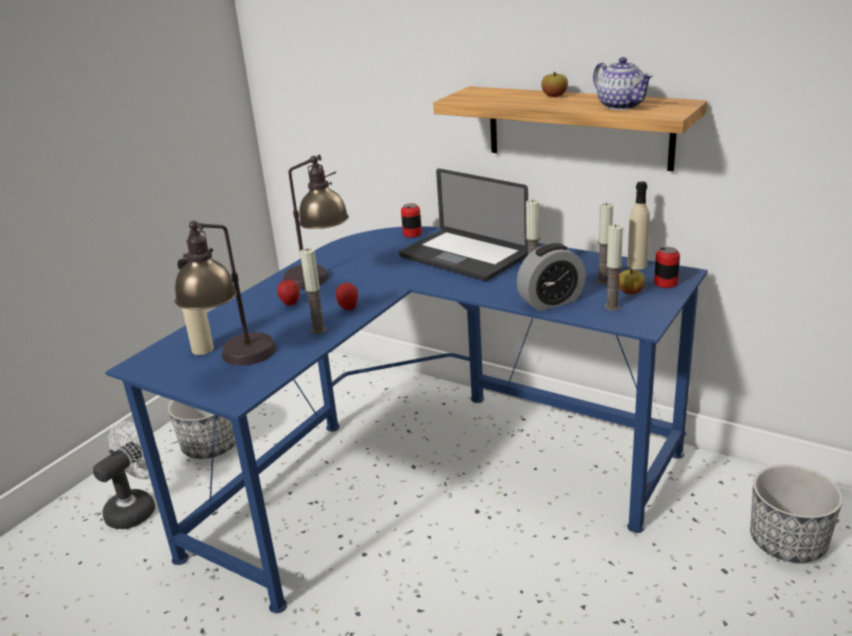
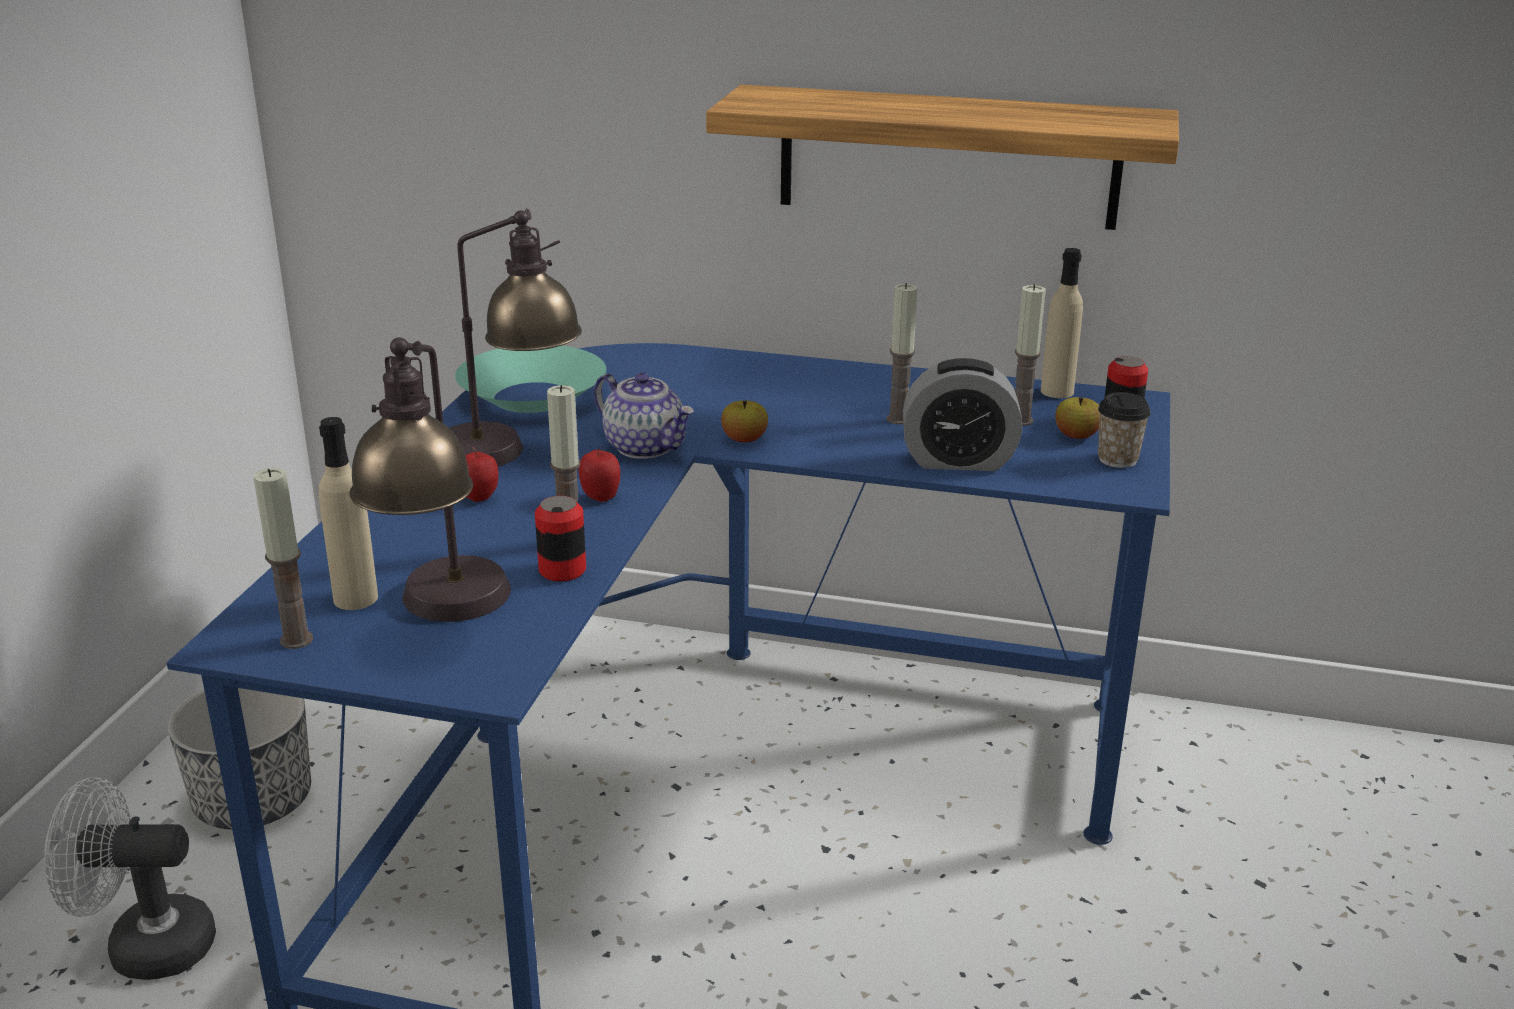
camera: 20 degrees left, 0 degrees up
(137, 508) = (145, 946): white fan -> white fan turned 105 degrees counterclockwise
(350, 252) = (533, 397): none -> turquoise bowl
(412, 234) = (630, 358): can -> can (562, 570)
(462, 257) = (752, 394): laptop -> none
(551, 302) = (958, 461): alarm clock -> alarm clock turned 45 degrees clockwise
(554, 96) = (919, 102): apple -> apple (744, 440)
(612, 307) = (1063, 462): candle -> candle (296, 640)
(622, 106) = (1053, 118): teapot -> teapot (646, 447)
(645, 308) = (1117, 459): none -> cup
(788, 542) = (1331, 823): planter -> none

